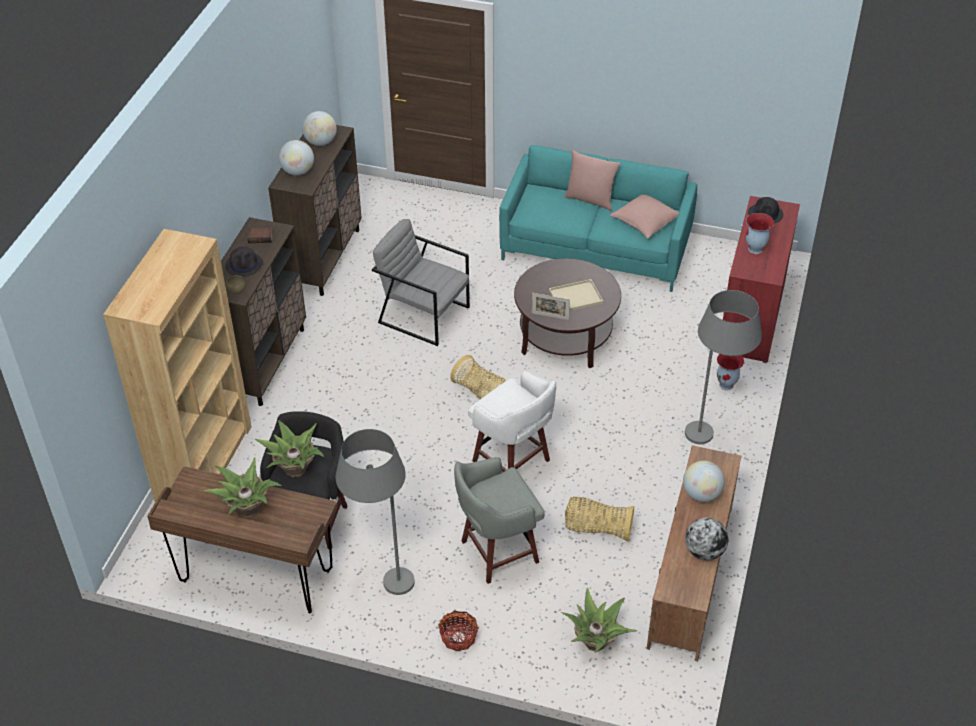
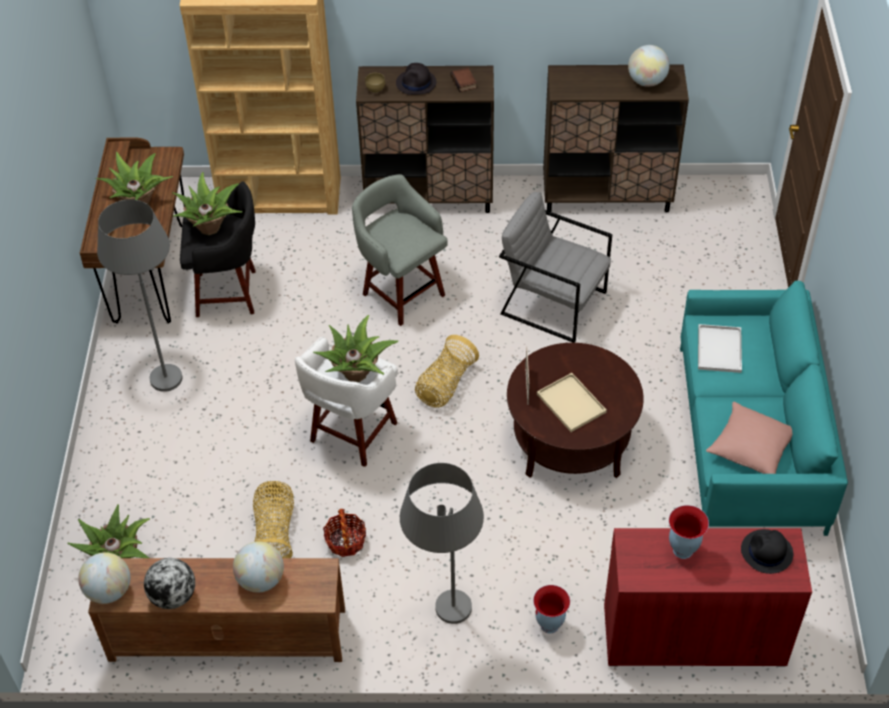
camera: 75 degrees right, 5 degrees up
(298, 171) = (585, 79): globe -> globe (109, 591)
(424, 314) = (553, 302): grey armchair -> grey armchair turned 75 degrees counterclockwise
(458, 637) = (106, 442): basket -> basket (345, 541)
(497, 553) = (220, 449): grey stool -> grey stool (401, 293)
(514, 399) = (357, 373): none -> potted plant
(553, 214) = (720, 350): none -> white tray
(590, 200) = (769, 382): pink pillow -> none

